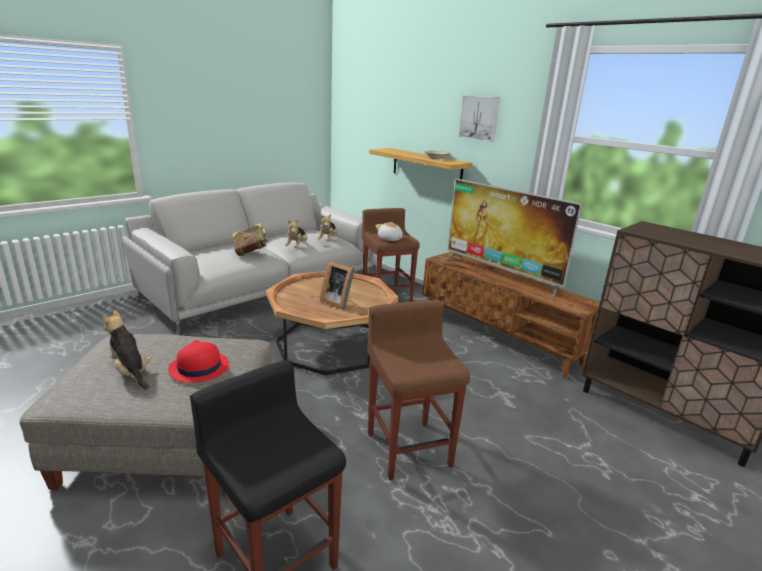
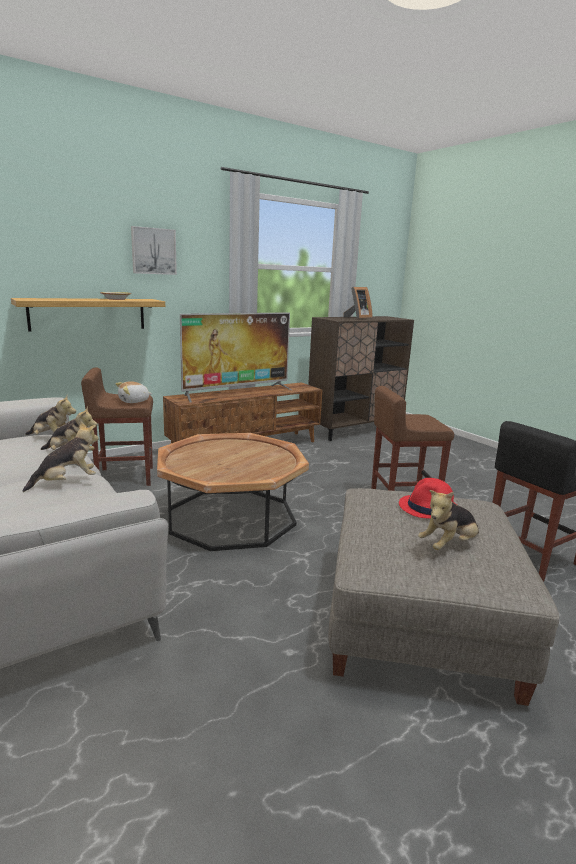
camera: 80 degrees left, 5 degrees down
(251, 253) = (67, 482): book -> plush toy
(338, 302) = (247, 458): picture frame -> picture frame (357, 318)

